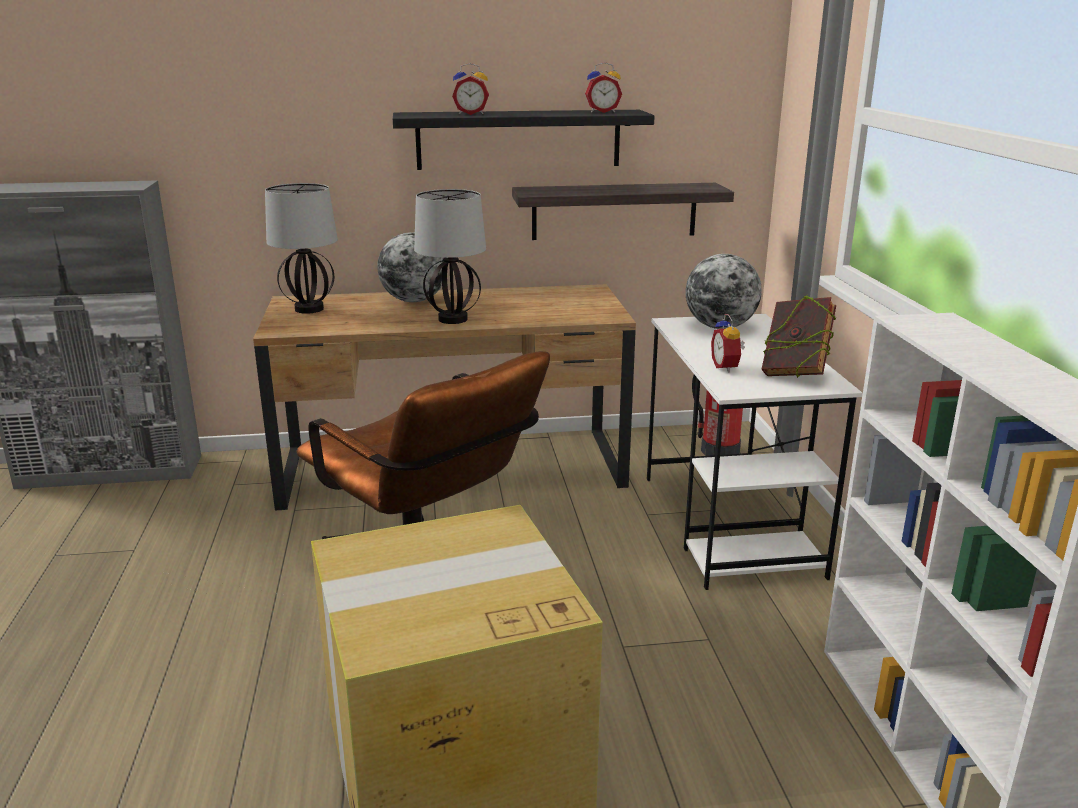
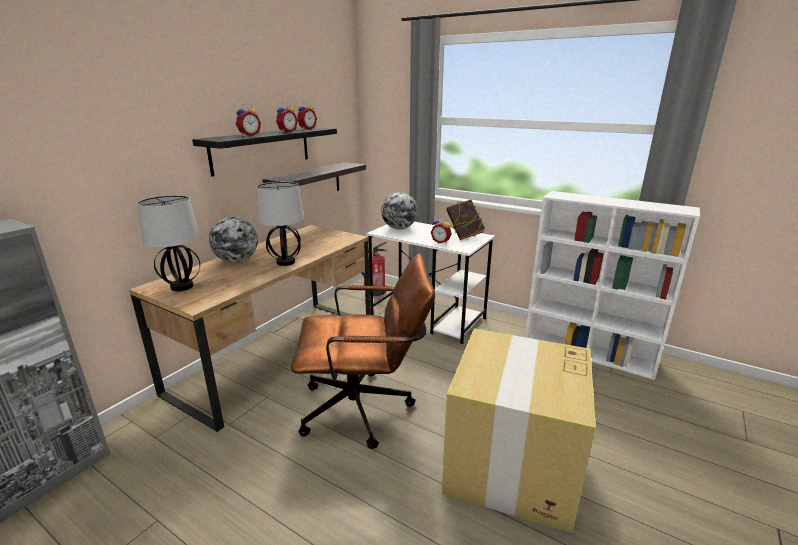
camera: 50 degrees left, 0 degrees up
(546, 113) = (286, 132): none -> alarm clock

